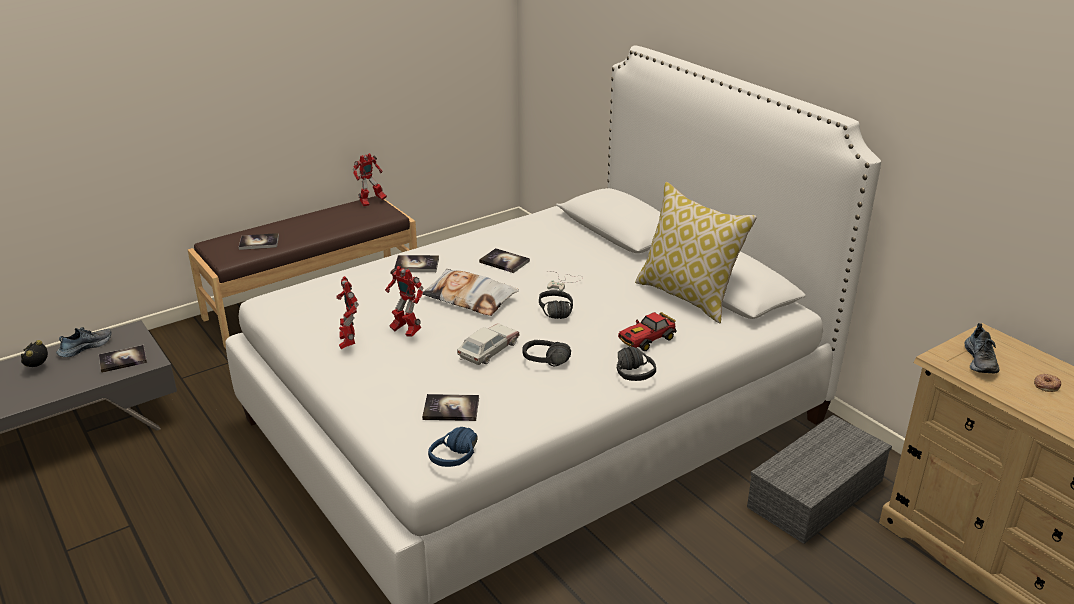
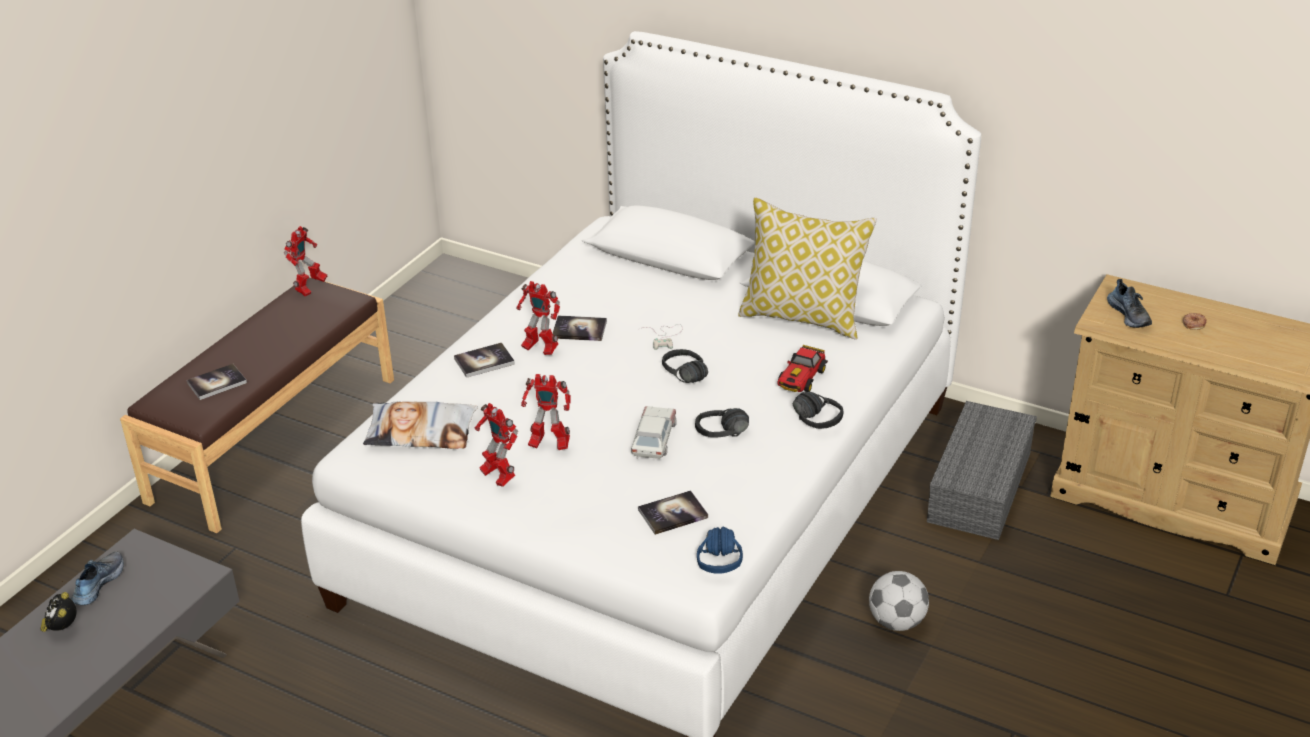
camera: 25 degrees left, 5 degrees up
(123, 360) = (166, 583): book -> none
(463, 267) = (539, 349): none -> toy robot
(469, 298) = (581, 385): pillow -> pillow (421, 432)
(661, 581) = (896, 622): none -> football

